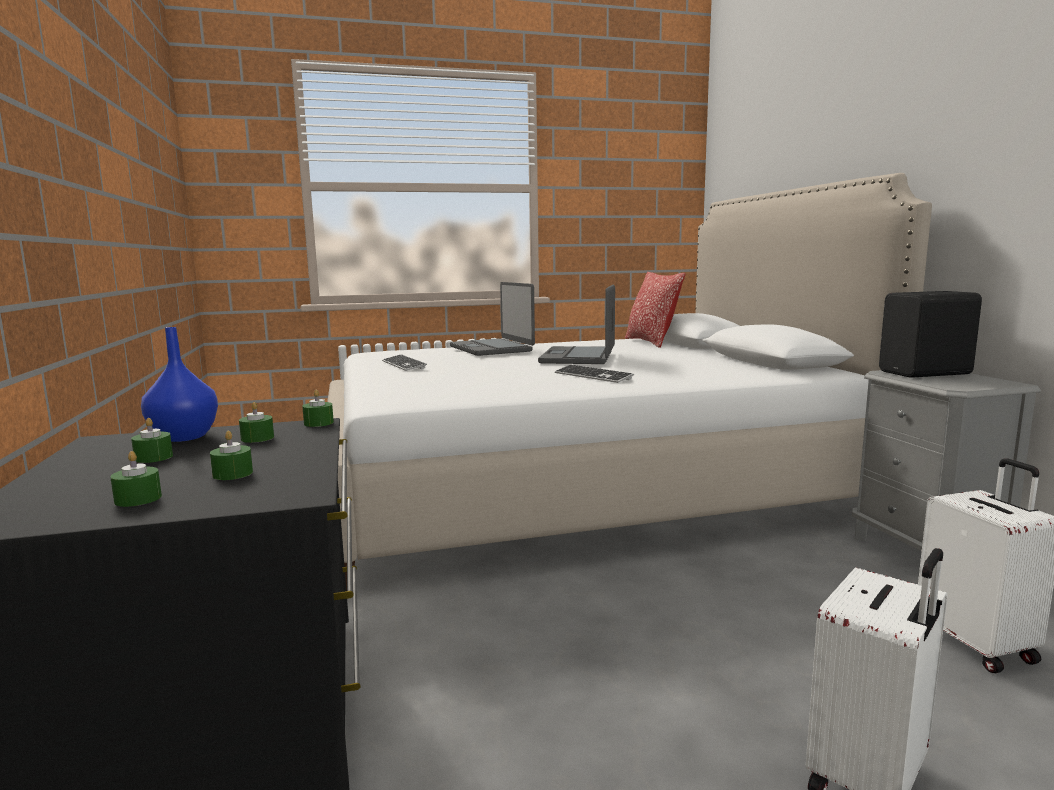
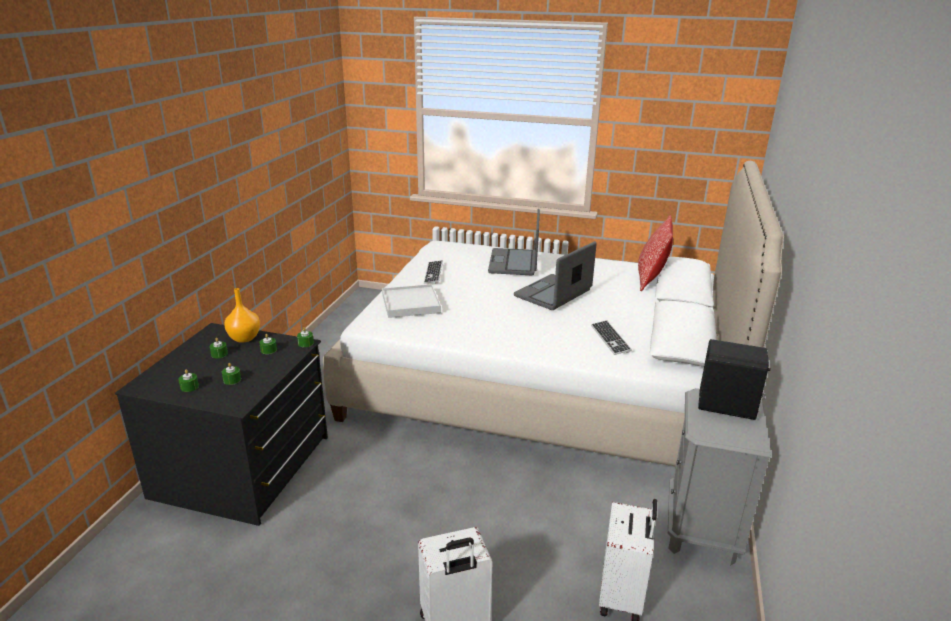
camera: 30 degrees right, 15 degrees up
(183, 437) = (244, 338): blue vase -> orange vase
(418, 382) = (411, 304): none -> white tray
(593, 376) = (520, 326): keyboard -> keyboard (610, 339)

